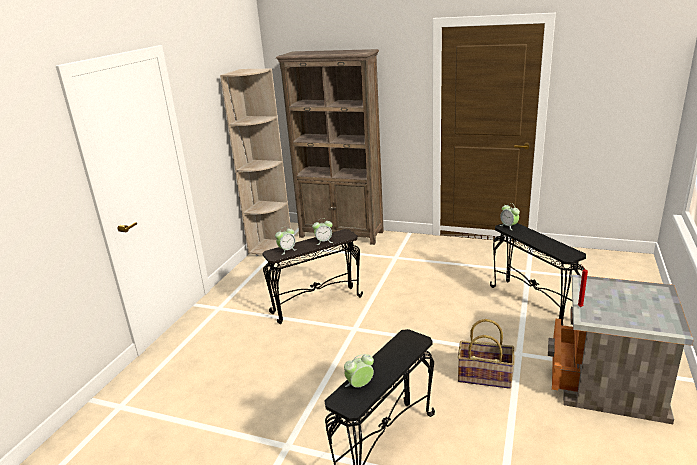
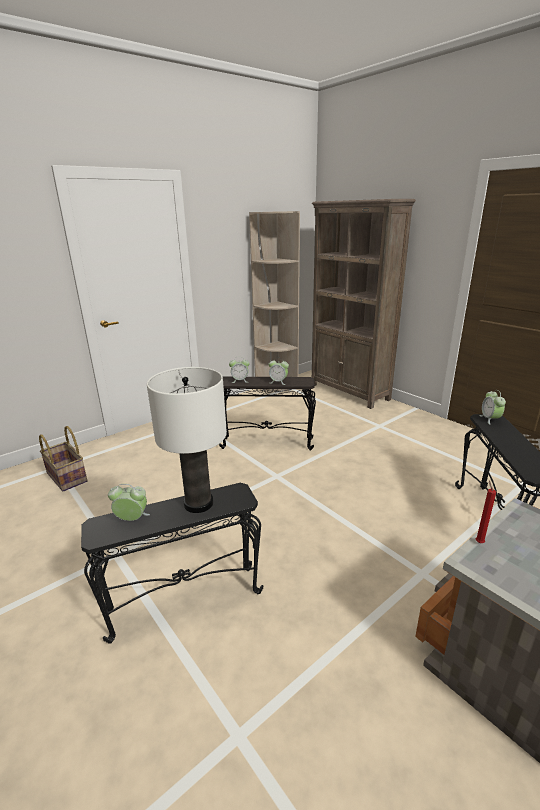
camera: 30 degrees right, 0 degrees up
(392, 355) = (199, 503): none -> white table lamp
(485, 376) = (357, 580): basket -> basket (67, 477)

